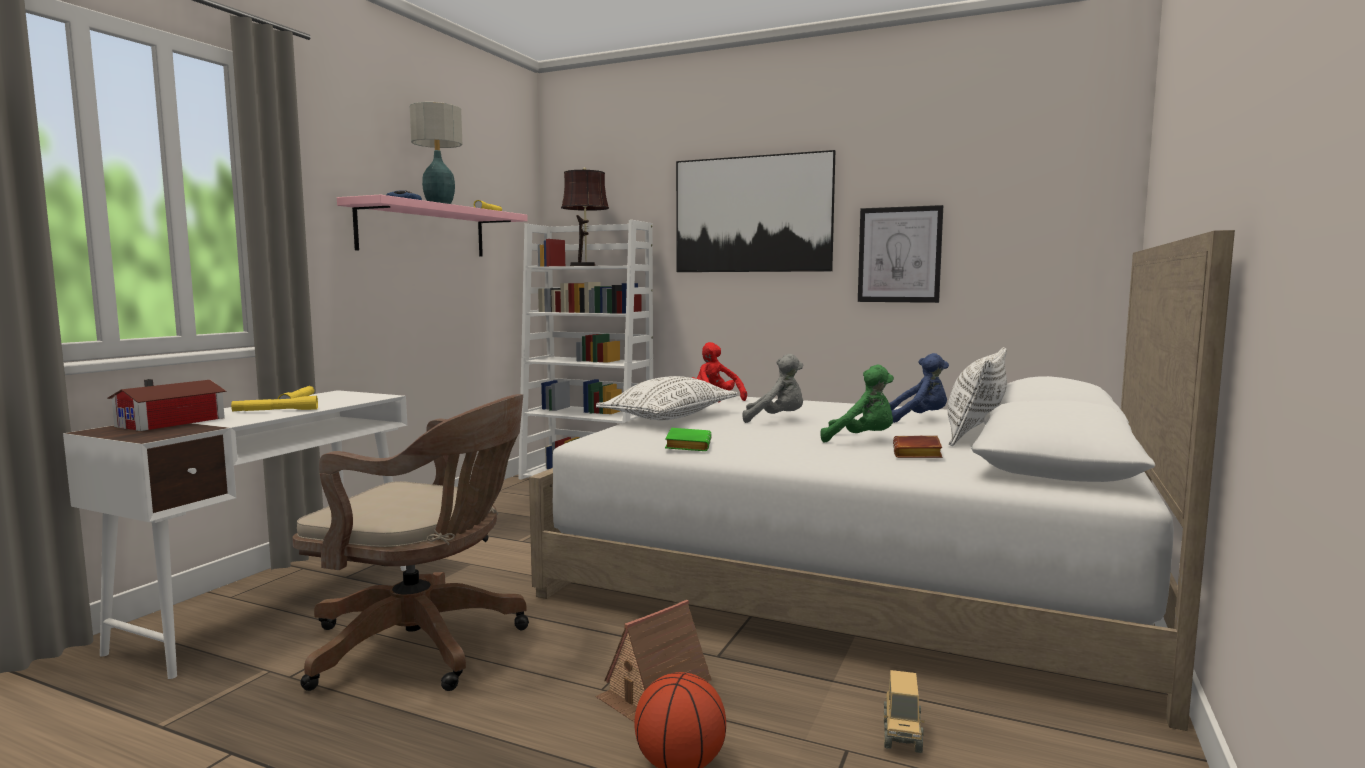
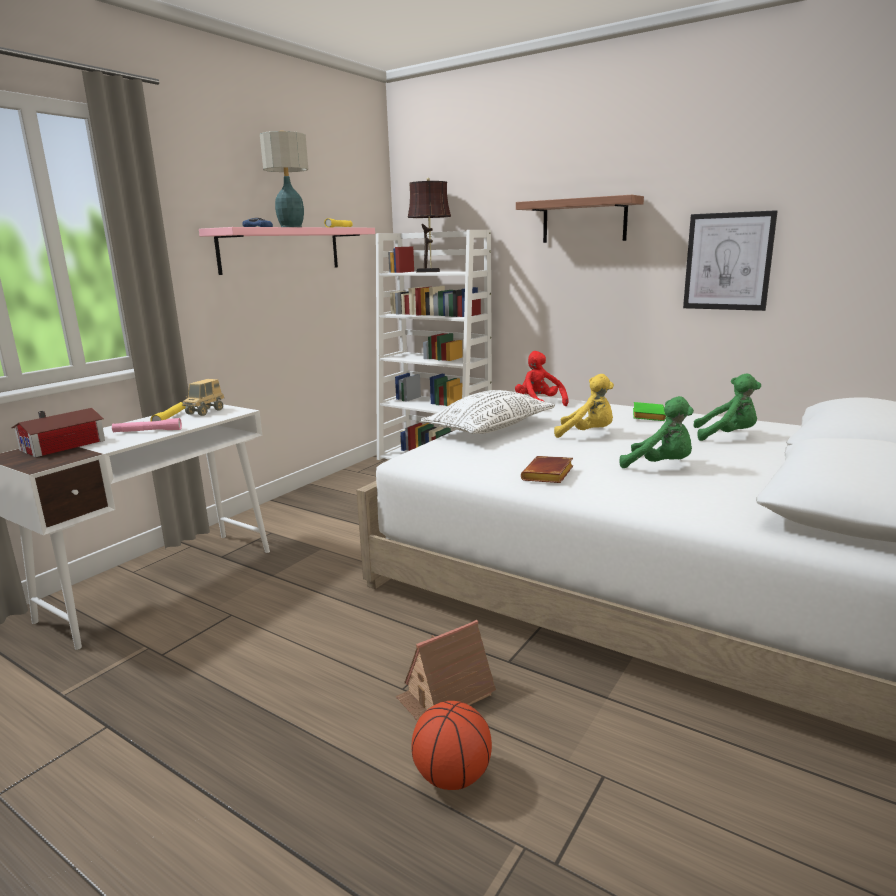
camera: 10 degrees right, 10 degrees up
(275, 411) = (147, 431): yellow flashlight -> pink flashlight
(425, 645) = (269, 631): brown office chair -> none
(686, 445) = (492, 469): green book -> green book (647, 415)
(752, 214) = (584, 220): picture -> shelf
(776, 420) = (587, 434): grey plush toy -> yellow plush toy
(902, 736) = (658, 766): toy truck -> toy truck (205, 412)
(918, 419) = (727, 436): blue plush toy -> green plush toy
(919, 454) = (711, 488): brown book -> brown book (549, 475)
(975, 433) = (778, 459): white pillow -> none

